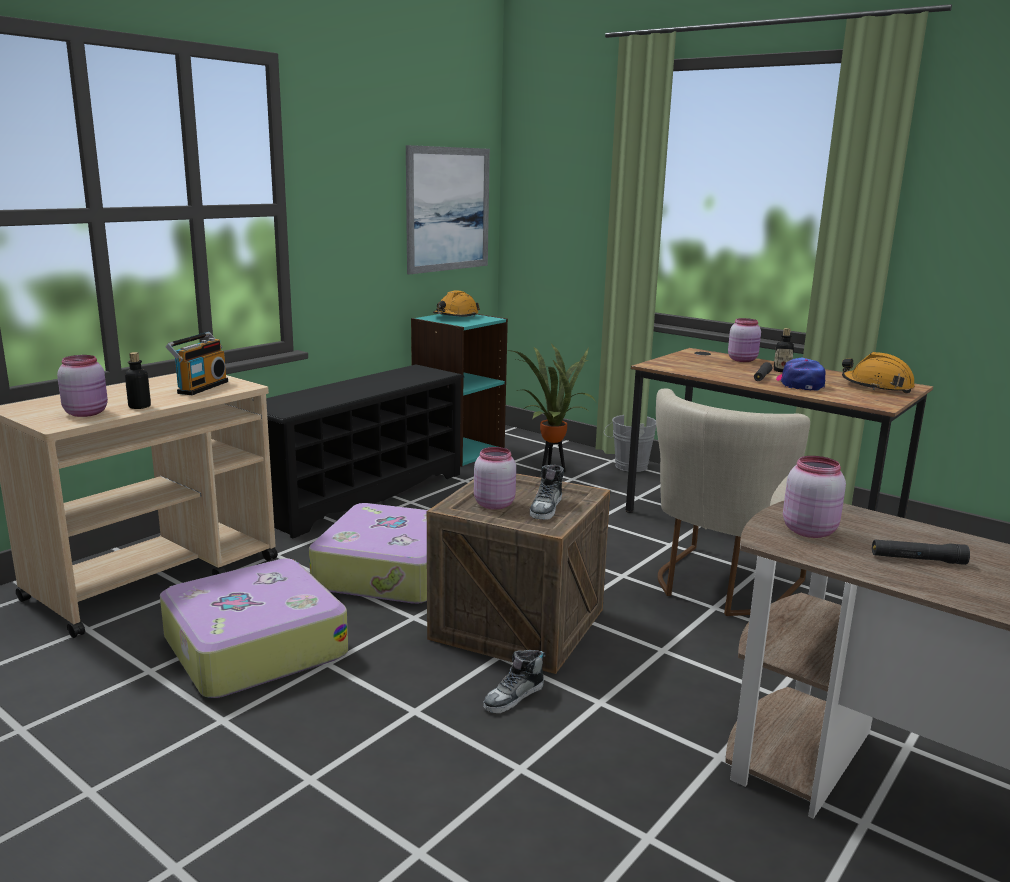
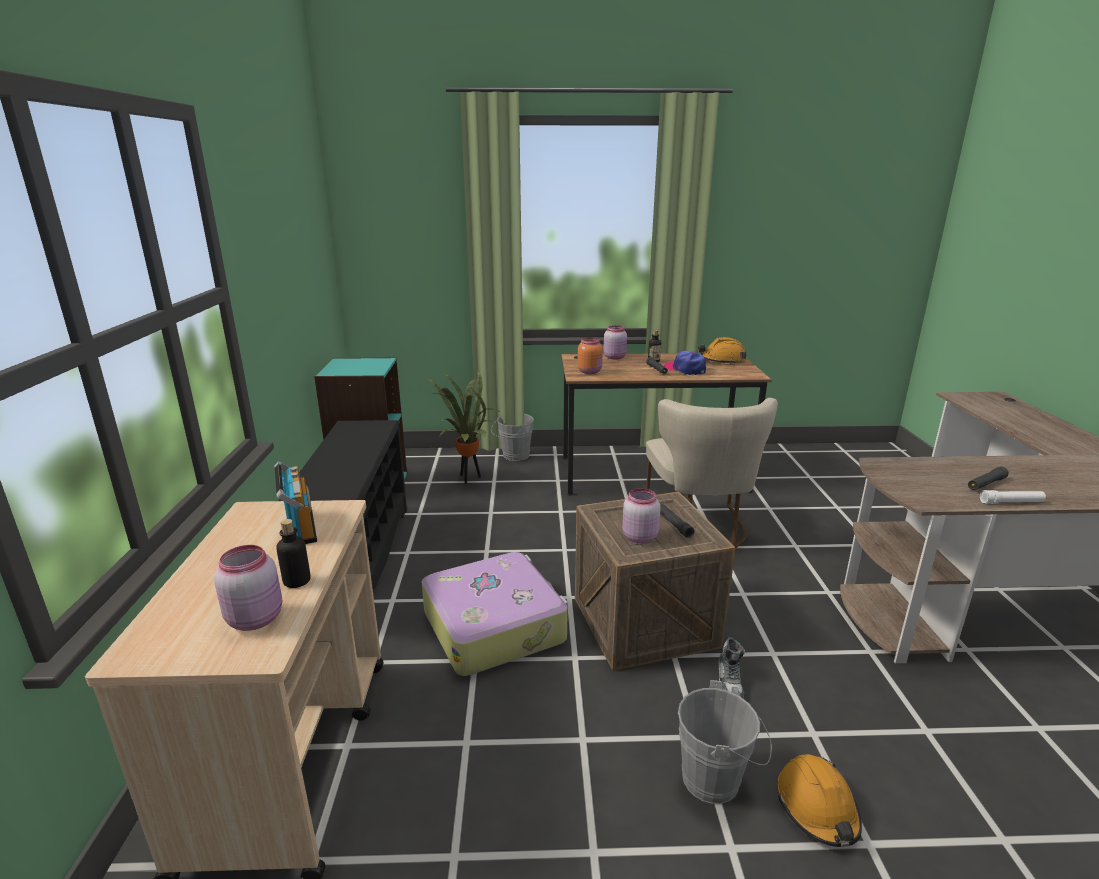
camera: 40 degrees left, 5 degrees up
(253, 646) = (502, 764): suitcase -> none
(376, 741) = (717, 780): none -> grey bucket
(448, 209) = (312, 261): picture -> none
(455, 316) = (350, 365): orange hard hat -> orange hard hat (817, 808)
(546, 508) = (674, 525): shoe -> black flashlight
(678, 364) = (590, 371): none -> orange jar
(808, 530) = (917, 485): pink jar -> none
(898, 580) = (1011, 502): none -> white flashlight

